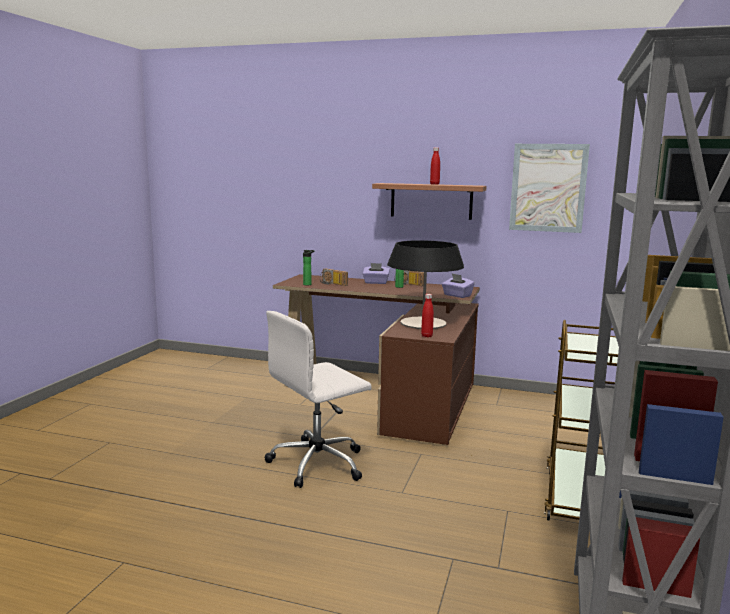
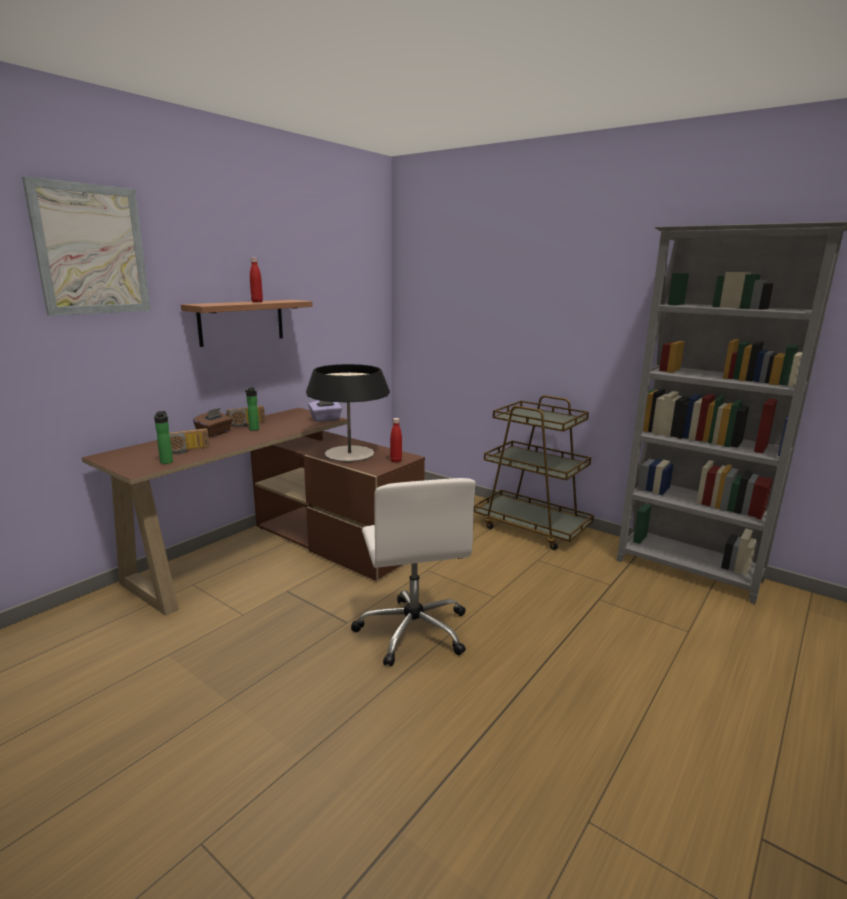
camera: 70 degrees left, 5 degrees up
(376, 282) = (214, 433): purple tissue box -> brown tissue box
(548, 188) = (336, 298): picture -> picture (91, 250)

